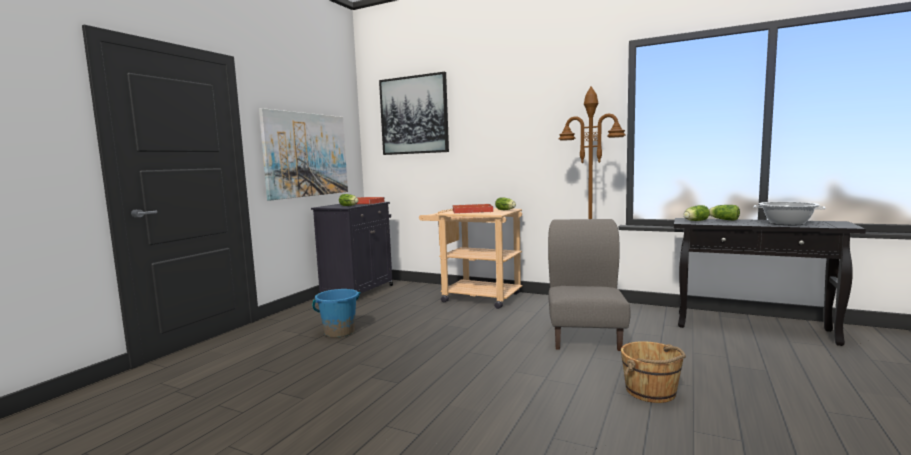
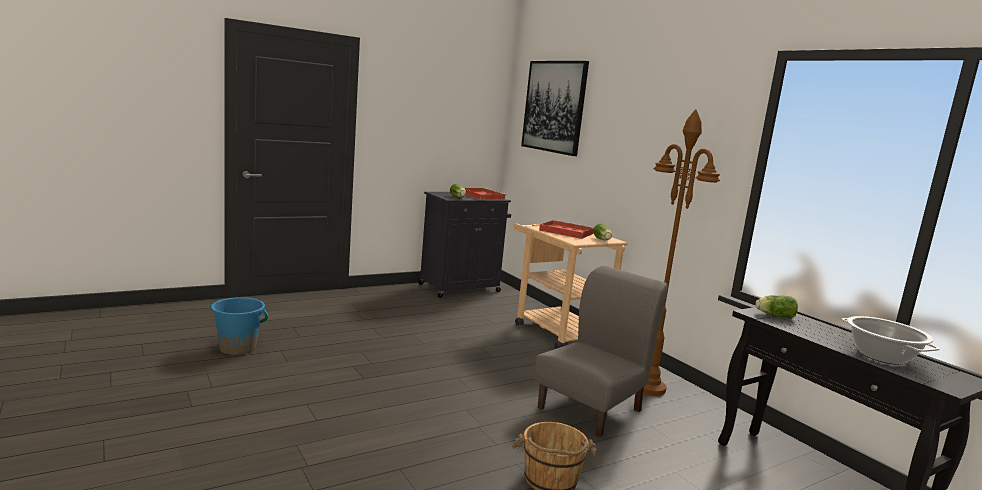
camera: 30 degrees right, 5 degrees up
(306, 155) = (430, 136): picture -> none
(339, 332) = (387, 320): blue bucket -> blue bucket (238, 348)
(723, 219) = (821, 325): lettuce -> none

